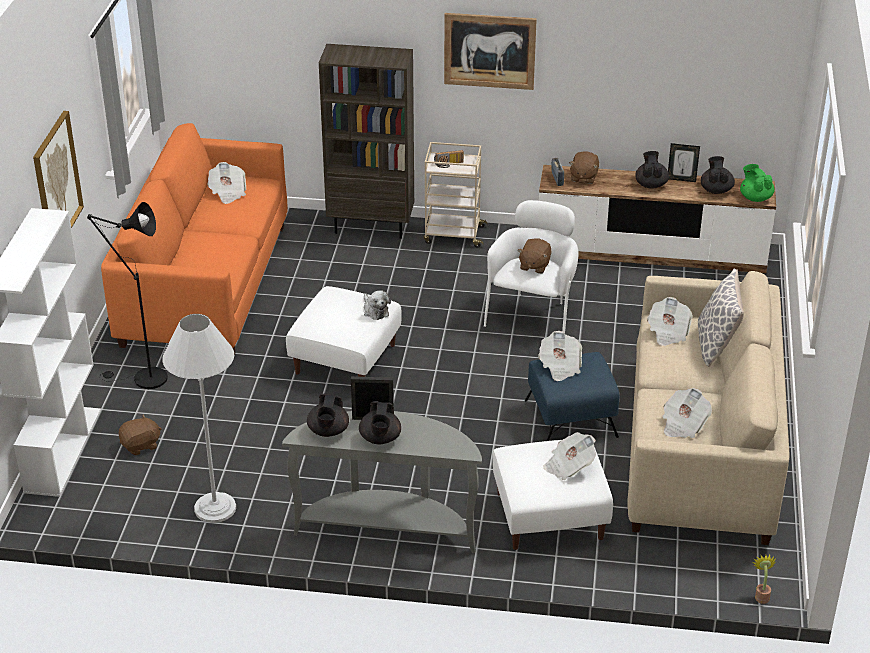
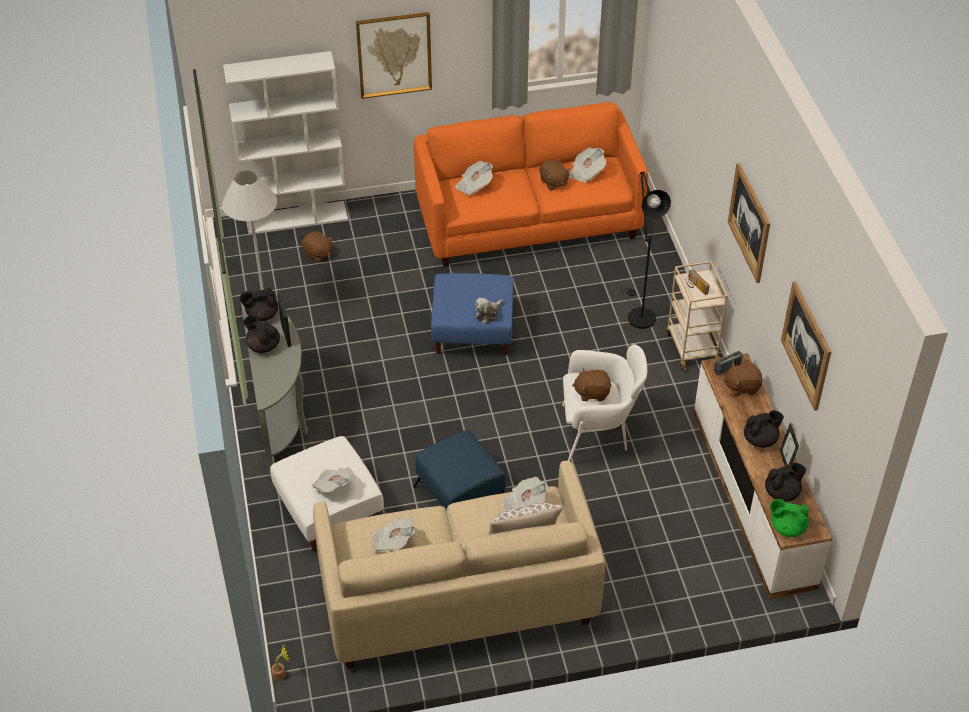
camera: 70 degrees right, 10 degrees up
(143, 379) = (393, 228): black floor lamp -> black floor lamp (639, 314)
(225, 215) = (553, 182): none -> brown plush toy
(345, 358) = (473, 330): white ottoman -> blue ottoman
(371, 226) = (671, 291): brown bookcase -> none
(380, 439) = (263, 345): black teapot -> black teapot turned 60 degrees clockwise
(560, 366) = (461, 448): newspaper -> newspaper (474, 186)
(653, 67) = (806, 345): none -> picture
(755, 197) = (787, 527): green teapot -> green teapot turned 120 degrees counterclockwise

